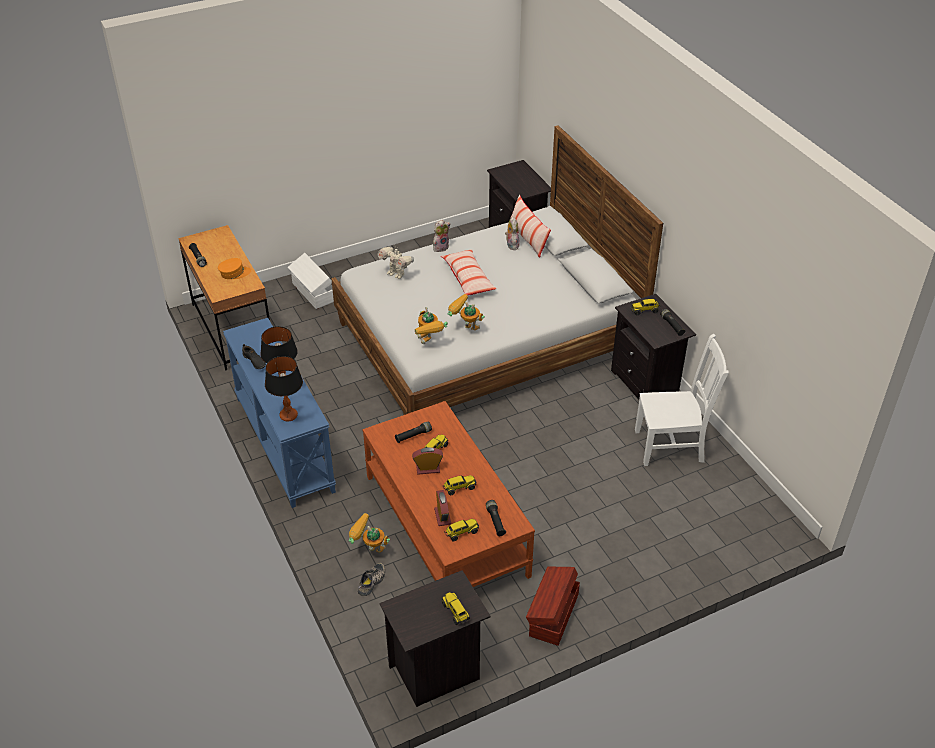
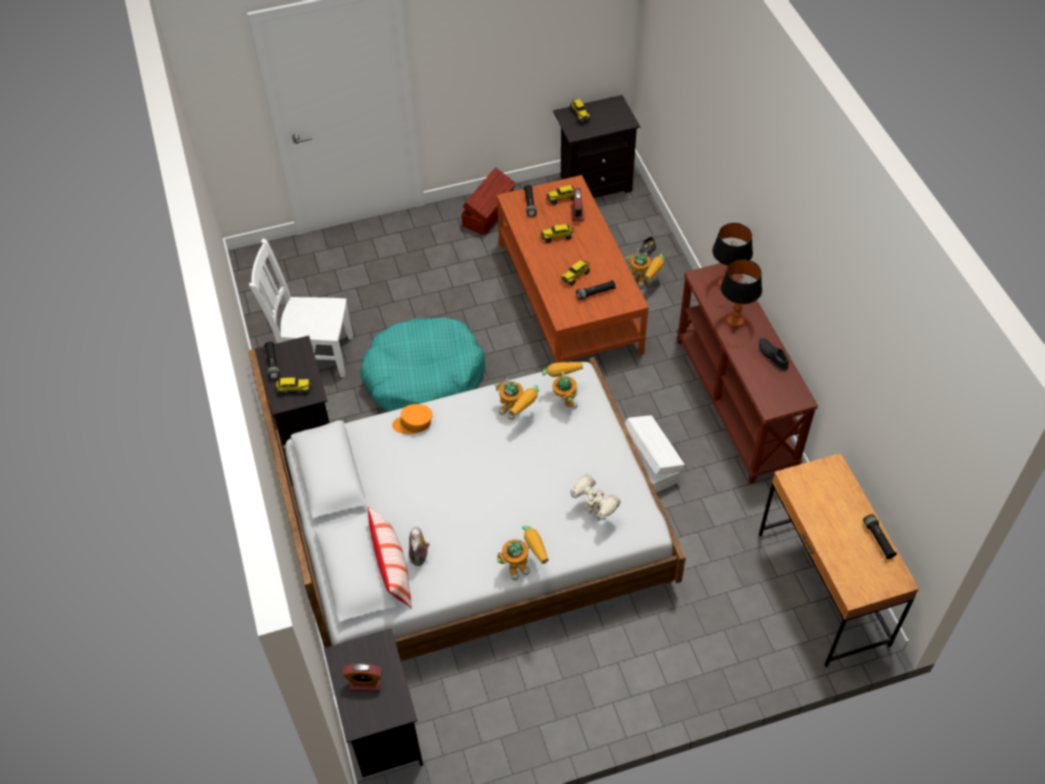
camera: 170 degrees left, 10 degrees up
(234, 273) = (820, 503): orange cap -> orange cap (413, 423)
(283, 444) = (736, 403): blue console table -> brown console table
(313, 292) = (712, 649): white storage box -> white storage box (649, 463)
(428, 469) = (585, 257): alarm clock -> alarm clock (365, 683)
(441, 247) = (524, 565): plush toy -> toy robot
(468, 278) = (496, 496): pillow -> none
(565, 438) = (423, 376): none -> turquoise dog bed

